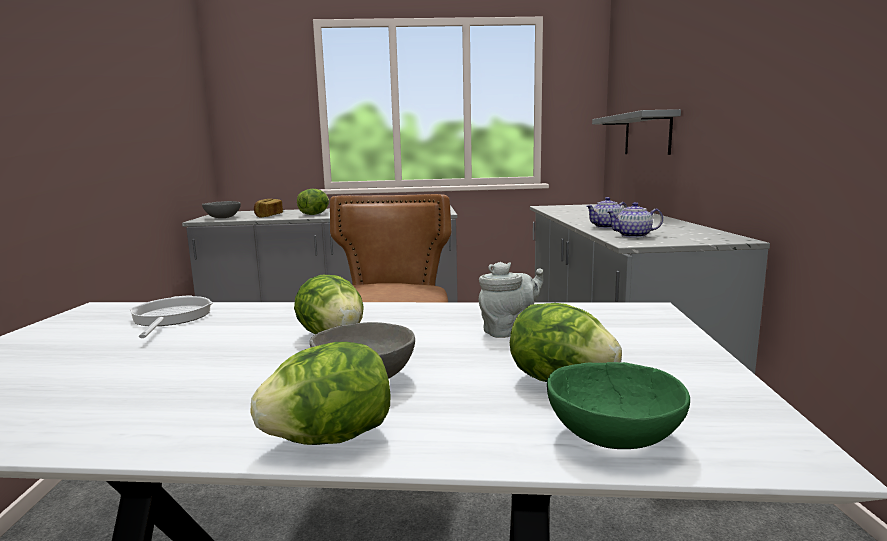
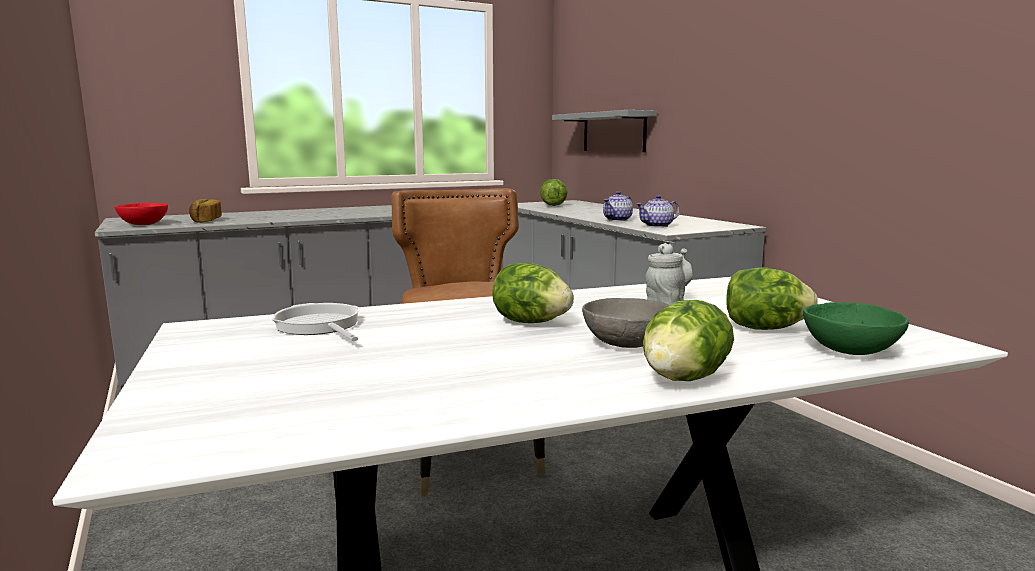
camera: 25 degrees left, 0 degrees up
(222, 218) = (143, 224): grey bowl -> red bowl
(314, 214) = (266, 217): lettuce -> lettuce (553, 205)

